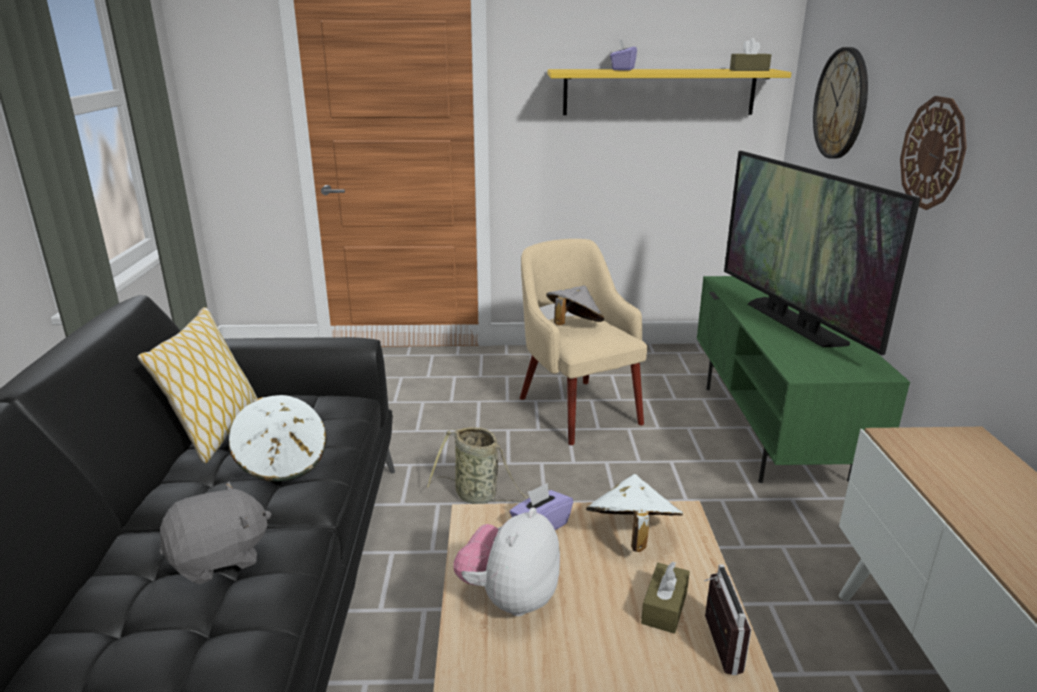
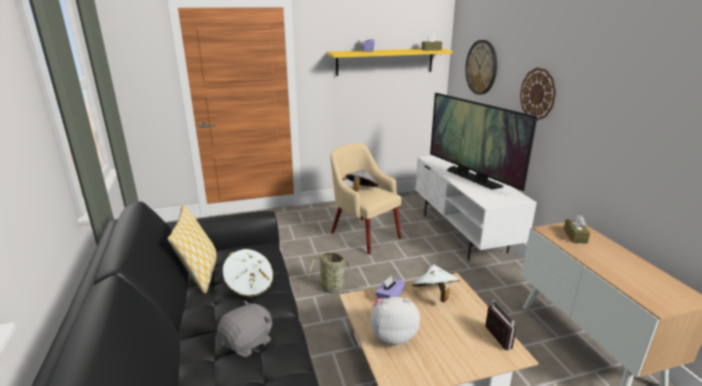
camera: 15 degrees left, 0 degrees up
(510, 598) = (392, 335): plush toy -> plush toy turned 75 degrees clockwise
(664, 607) = (465, 326): brown tissue box -> brown tissue box (575, 236)
(772, 431) = (463, 233): green tv stand -> white tv stand

